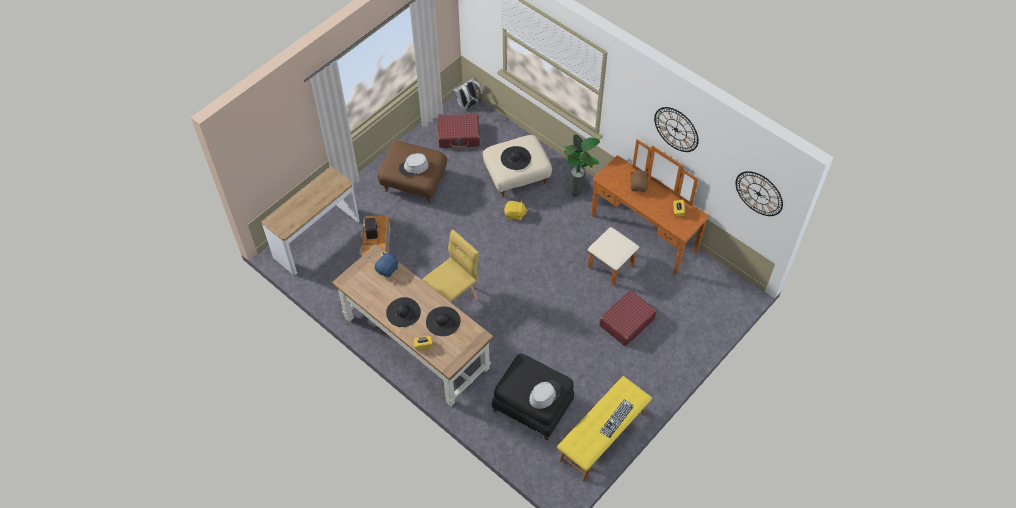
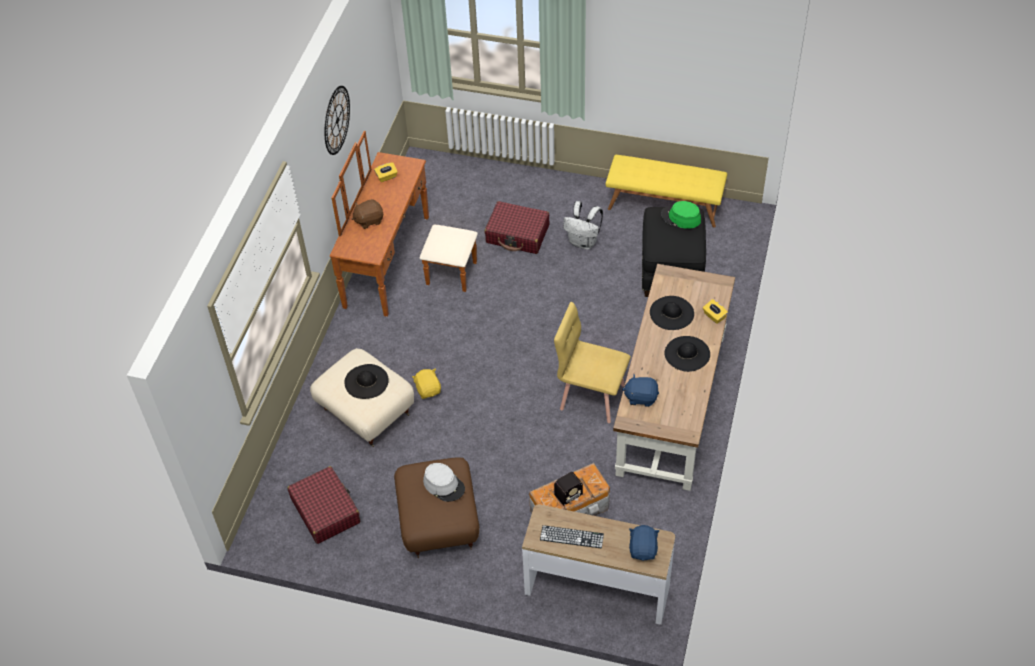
camera: 115 degrees left, 5 degrees down
(285, 219) = (643, 549): none -> blue plush toy
(468, 105) = (261, 526): white backpack -> white backpack (583, 242)
(544, 394) = (680, 218): grey hat -> green hat
(577, 194) = (361, 342): potted plant -> none
(616, 418) = (659, 166): keyboard -> keyboard (571, 537)
(759, 193) = (380, 52): wall clock -> none

